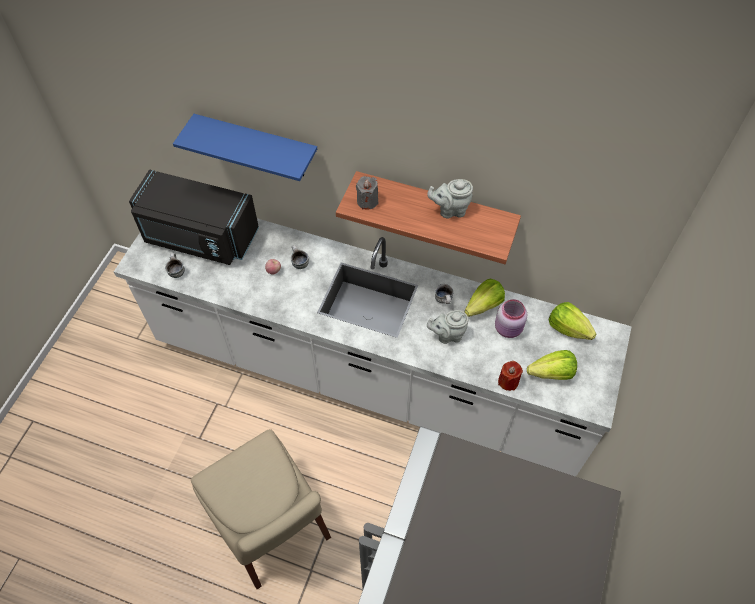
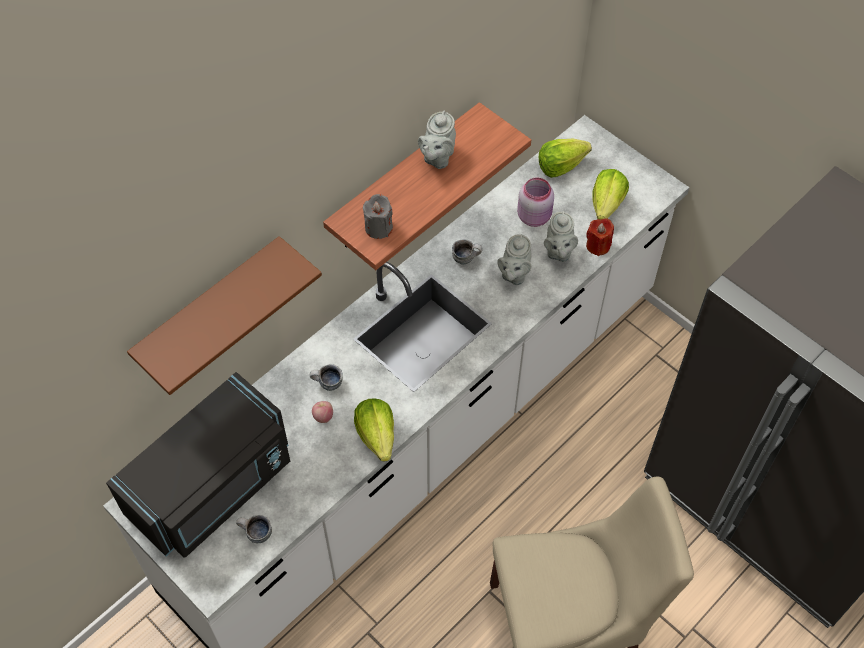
camera: 65 degrees left, 0 degrees up
(257, 146) = (210, 310): blue shelf -> brown shelf
(483, 306) = (493, 225): lettuce -> lettuce (377, 436)
(485, 356) = (558, 252): none -> grey teapot

